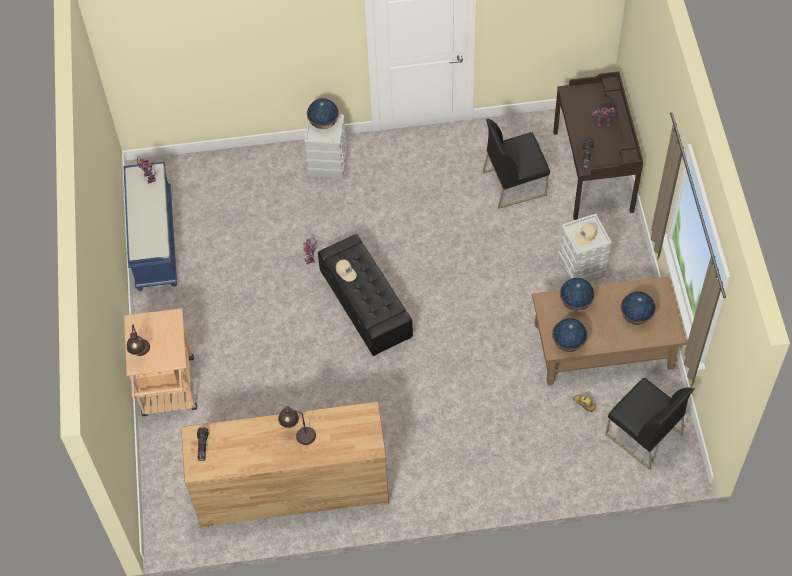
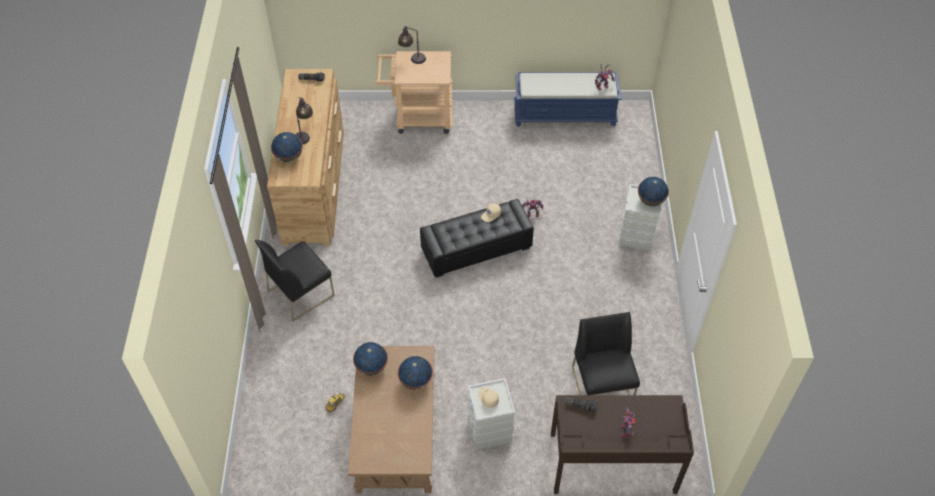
camera: 95 degrees right, 5 degrees down
(636, 317) = (388, 432): globe -> globe (288, 157)
(643, 434) = (291, 449): black chair -> black chair (301, 293)

